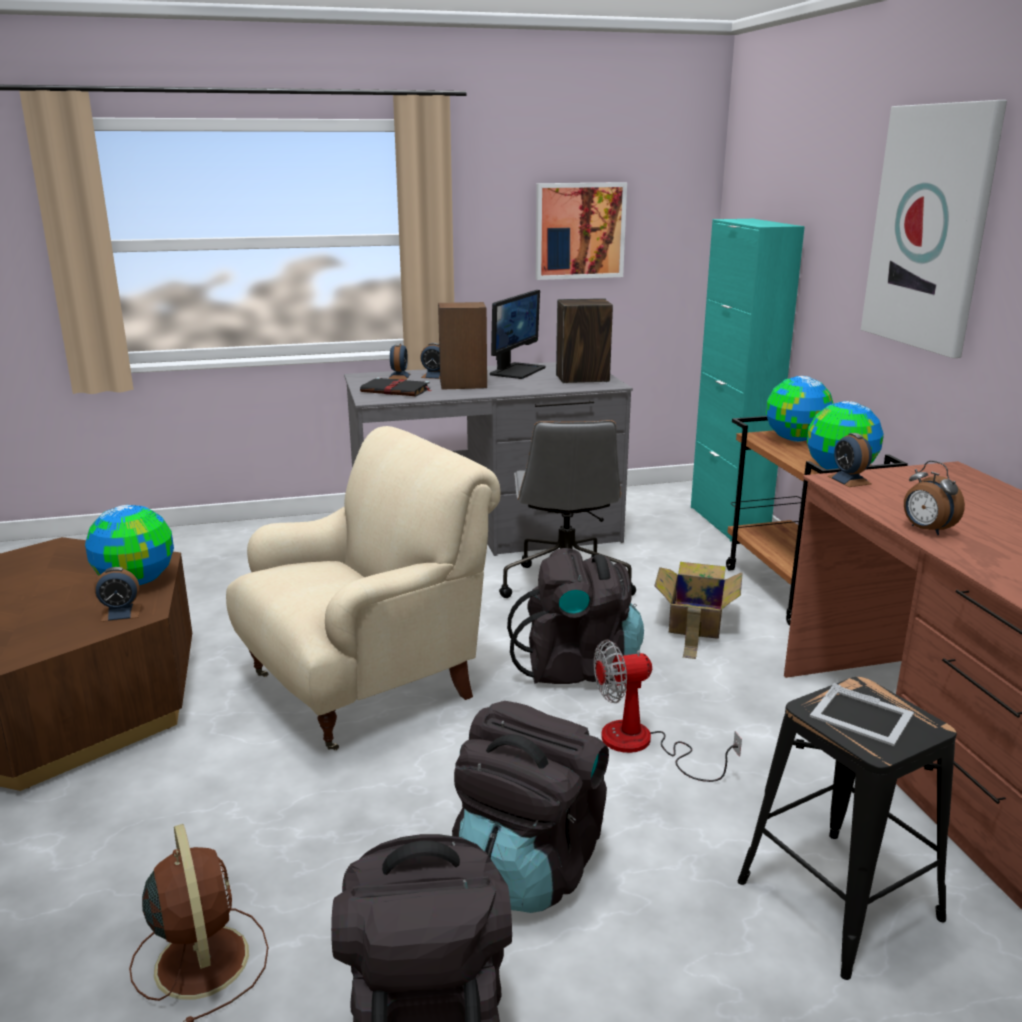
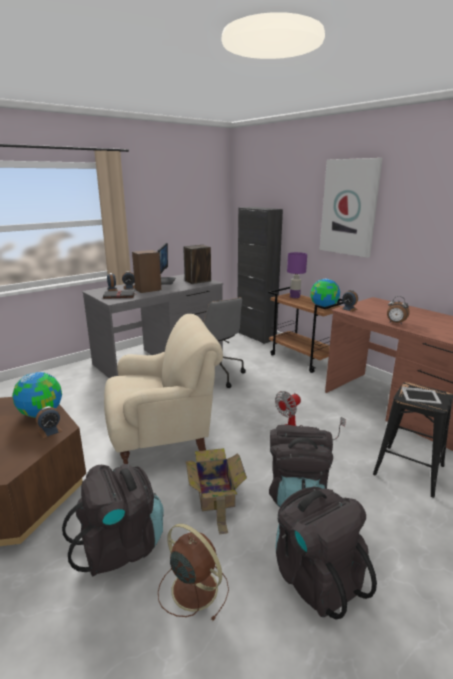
camera: 25 degrees left, 0 degrees up
(367, 685) = (163, 438): beige armchair -> beige armchair turned 45 degrees clockwise
(577, 668) = (247, 408): black backpack -> black backpack (120, 546)
(579, 231) = (178, 214): picture -> none
(694, 621) = (276, 378): cardboard box -> cardboard box (214, 494)
(728, 521) = (256, 336): turquoise cabinet -> black cabinet
(795, 439) = (294, 297): globe -> purple table lamp

